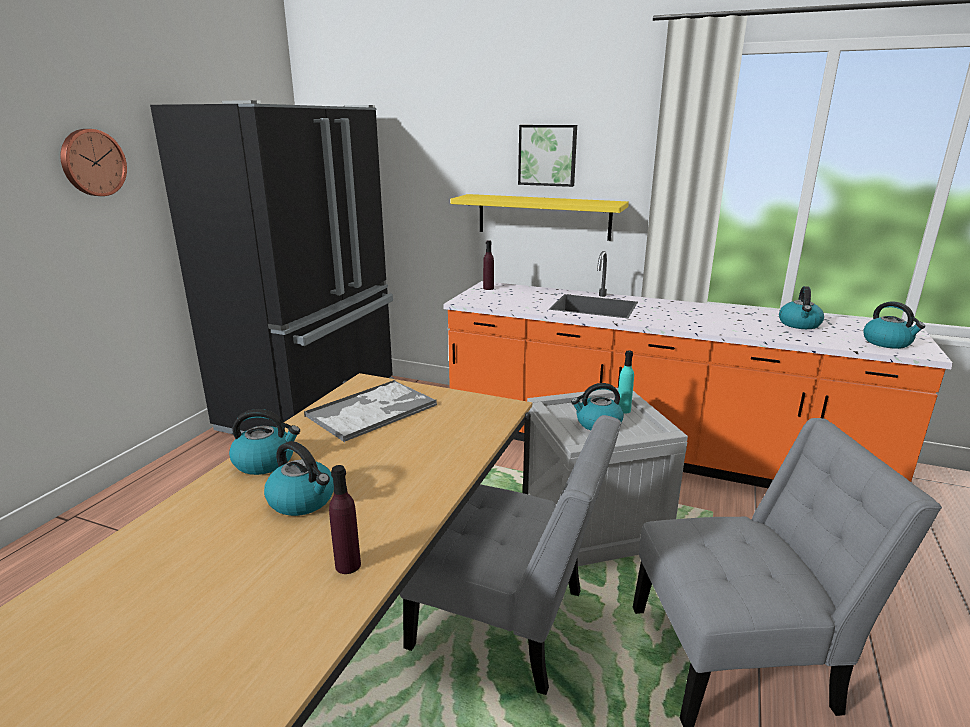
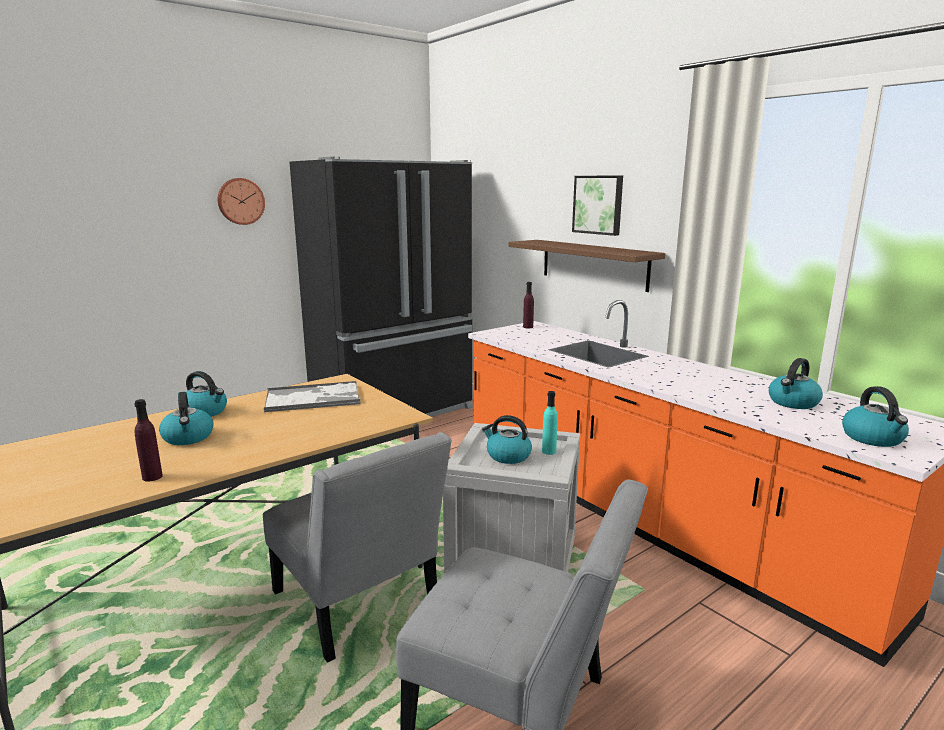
camera: 30 degrees right, 5 degrees down
(543, 216) = (593, 264): yellow shelf -> brown shelf

